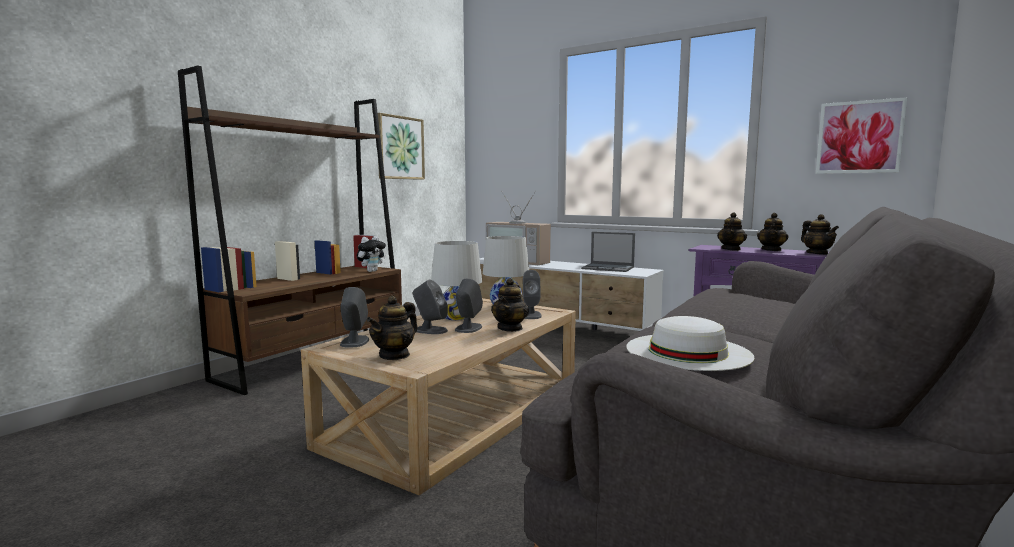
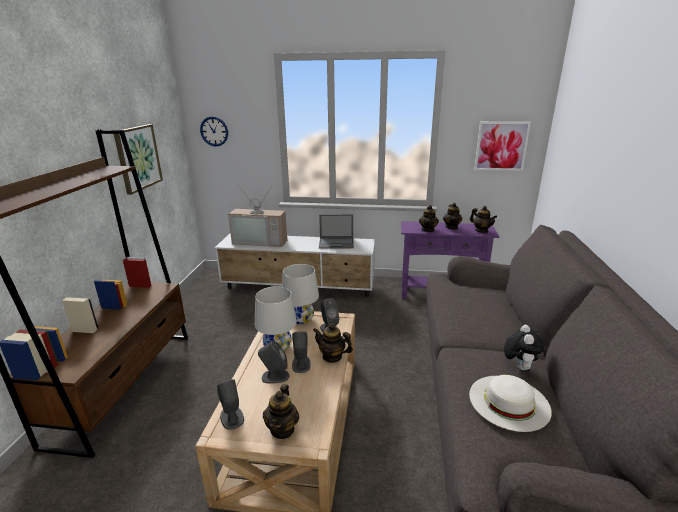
camera: 25 degrees left, 15 degrees up
(371, 271) = (156, 294): plush toy -> plush toy (519, 366)
(493, 140) = (214, 131): none -> wall clock
(510, 328) = (332, 356): teapot -> teapot turned 120 degrees clockwise

